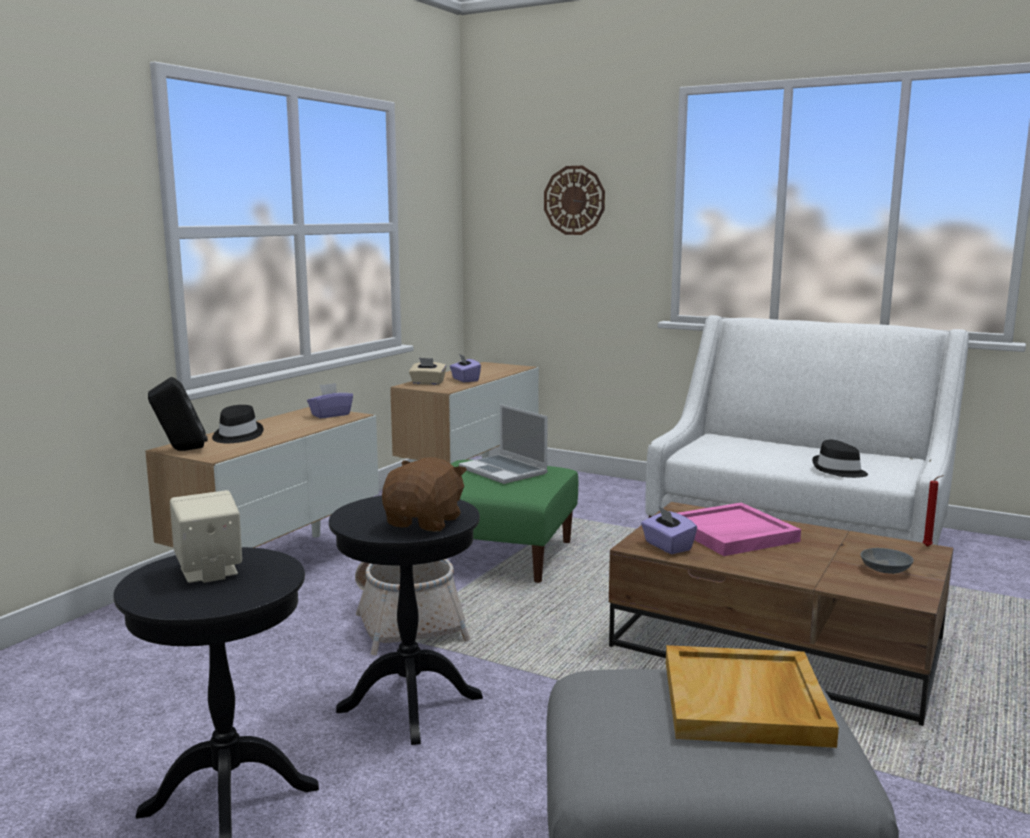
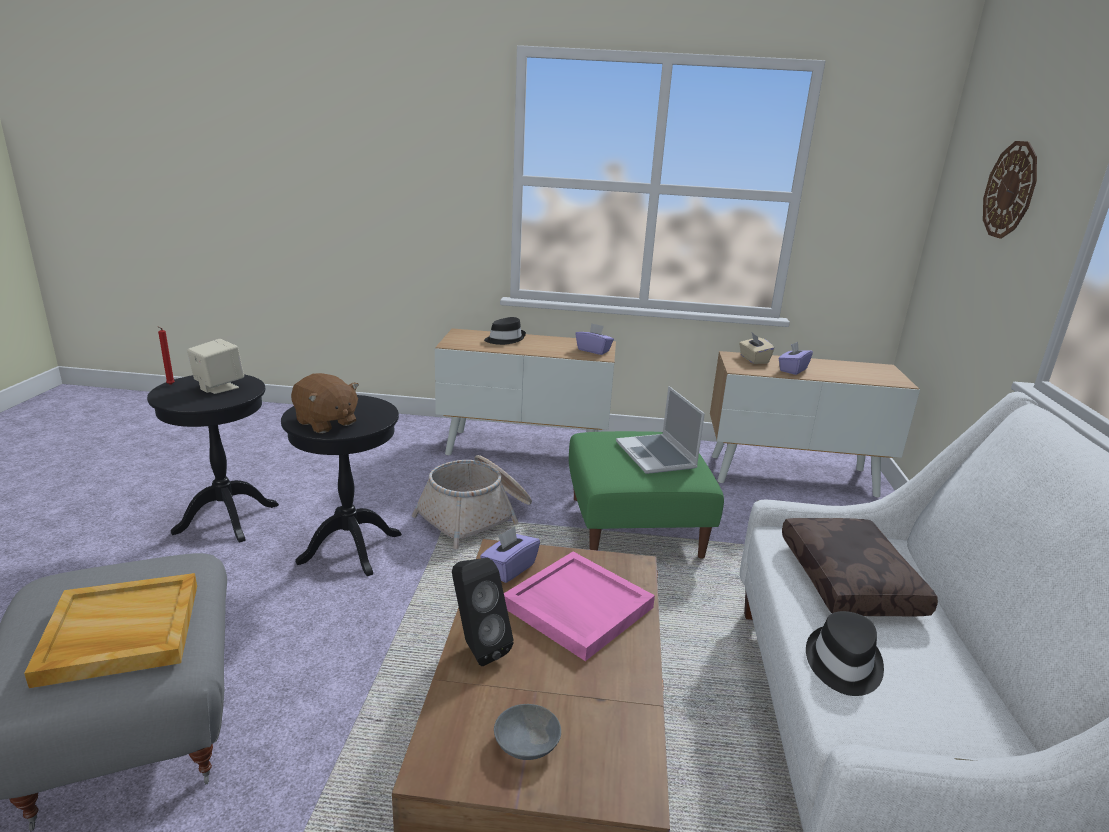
camera: 65 degrees right, 10 degrees up
(180, 450) = (457, 335): black speaker -> black speaker (477, 648)
(425, 522) = (326, 423): brown plush toy -> brown plush toy turned 45 degrees clockwise
(504, 471) = (657, 456): laptop -> laptop turned 45 degrees counterclockwise
(753, 451) = (851, 580): none -> brown pillow
(929, 546) = (650, 795): red candle -> red candle (170, 385)

